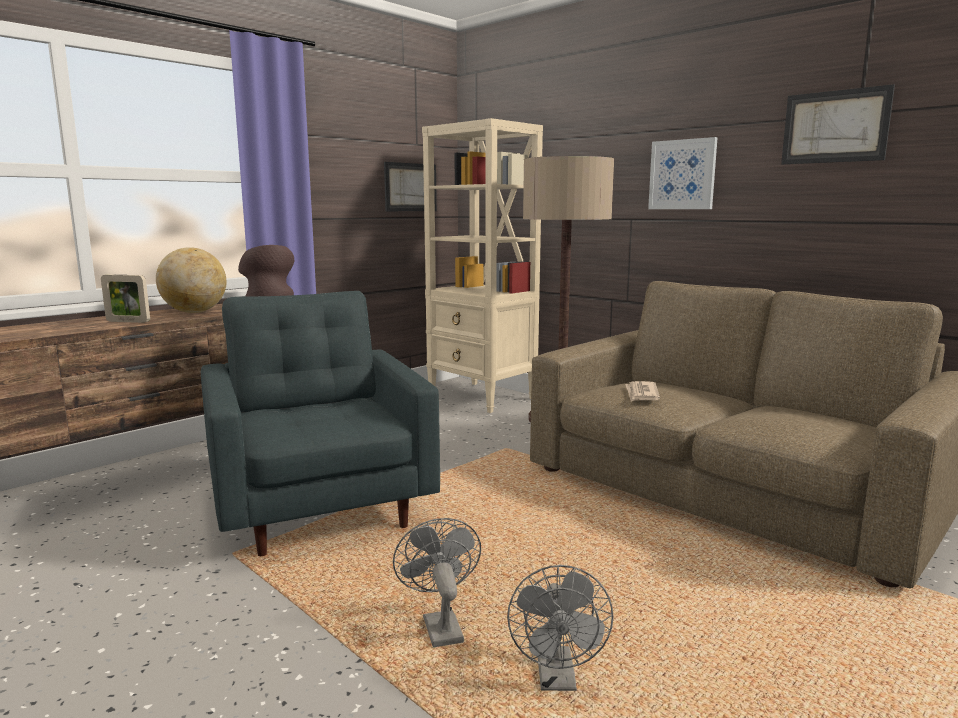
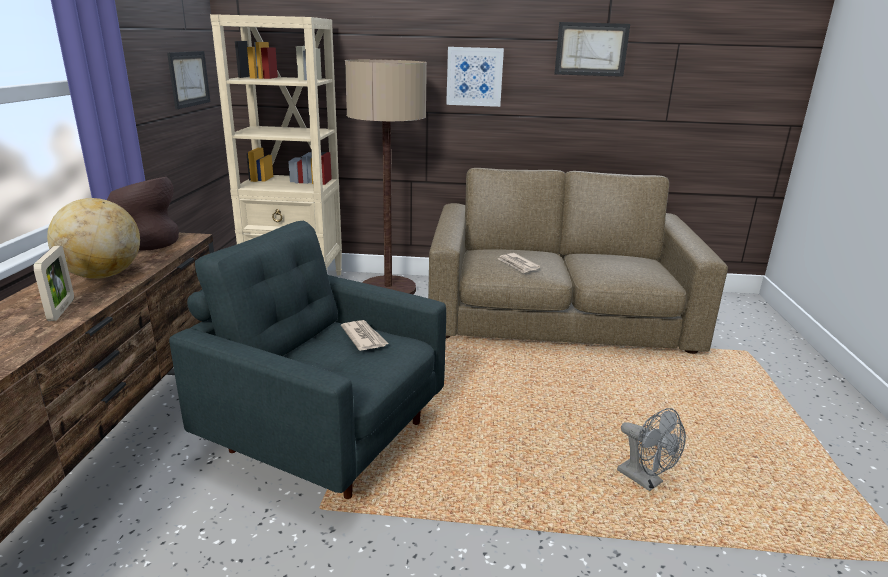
camera: 40 degrees left, 10 degrees up
(128, 321) = (61, 310): picture frame -> picture frame turned 75 degrees counterclockwise
(357, 409) = (364, 337): none -> newspaper
(439, 625) = (546, 483): grey fan -> none

